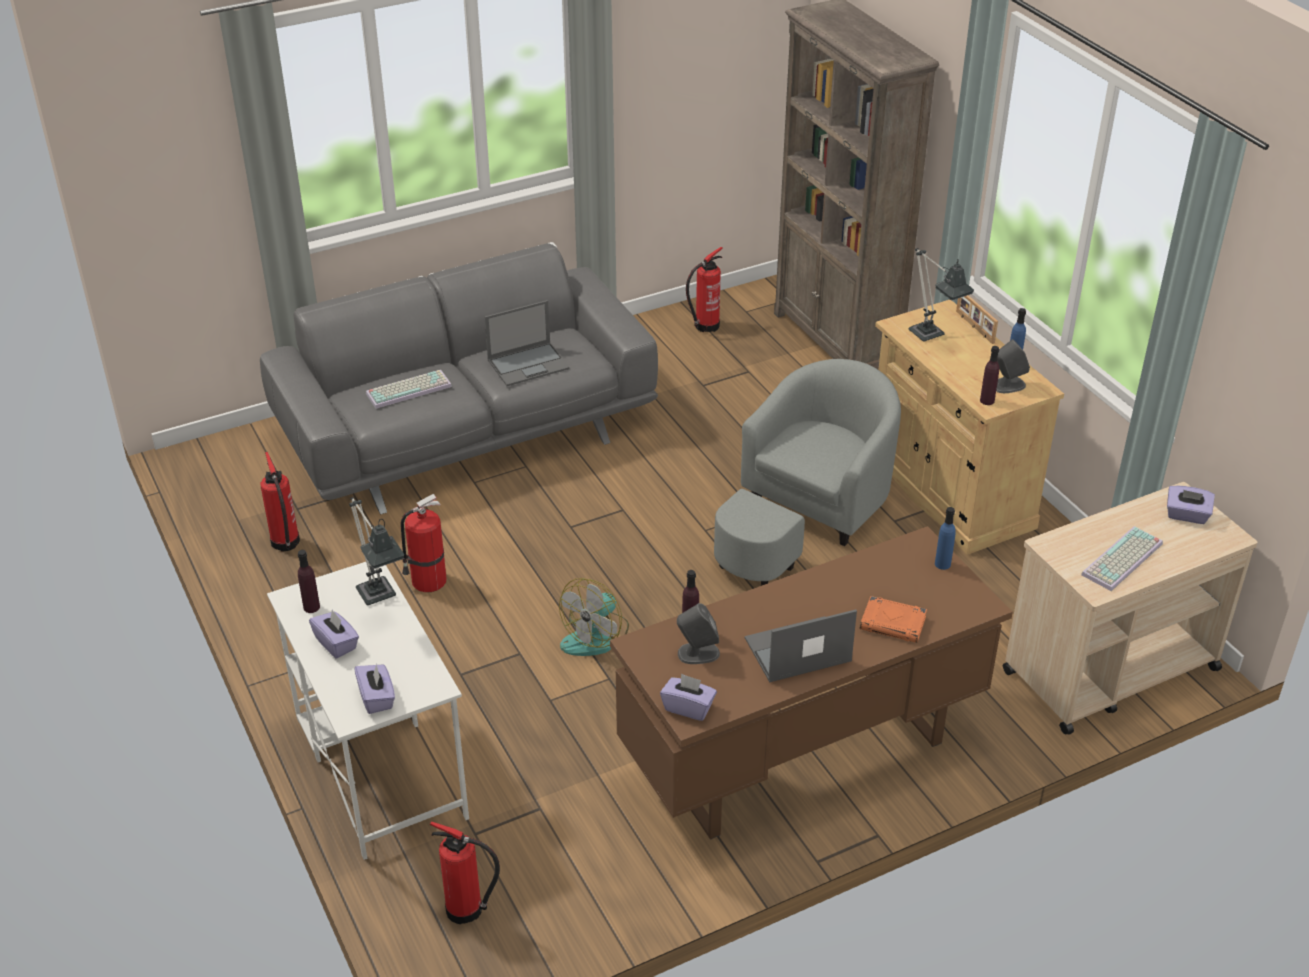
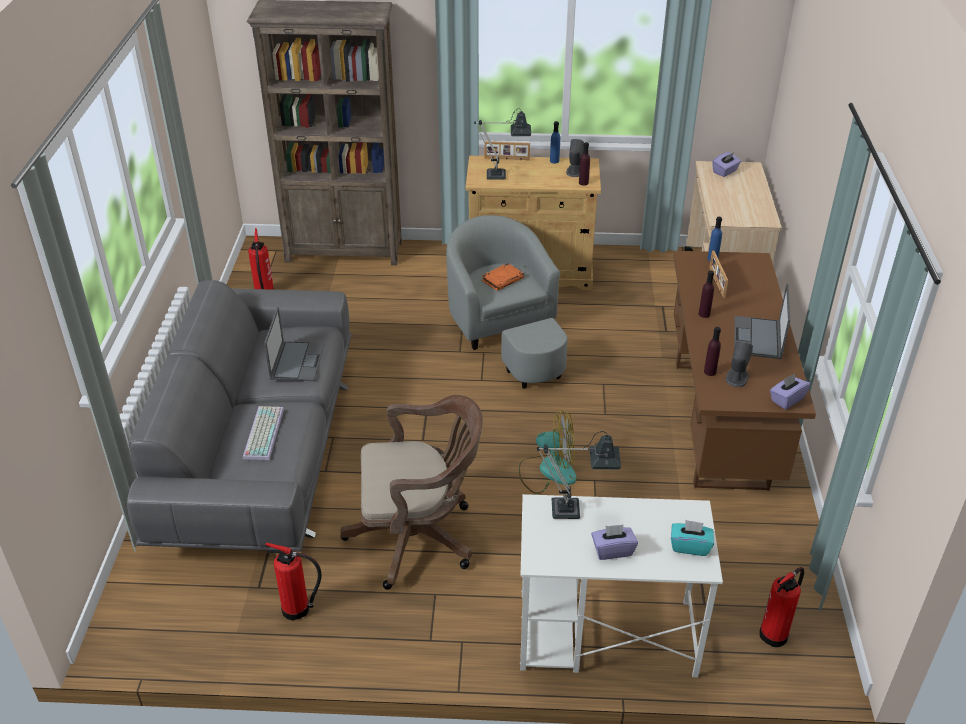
camera: 60 degrees left, 0 degrees up
(311, 607) = (558, 552): purple bottle -> purple bottle (704, 314)
(377, 698) = (690, 546): purple tissue box -> turquoise tissue box
(427, 581) = (419, 537): fire extinguisher -> brown office chair
(596, 636) = (548, 471): fan -> fan turned 60 degrees counterclockwise
(888, 582) = (716, 282): none -> picture frame
(893, 623) = (755, 295): orange book -> orange book (503, 279)
(1123, 560) = (749, 204): keyboard -> none

